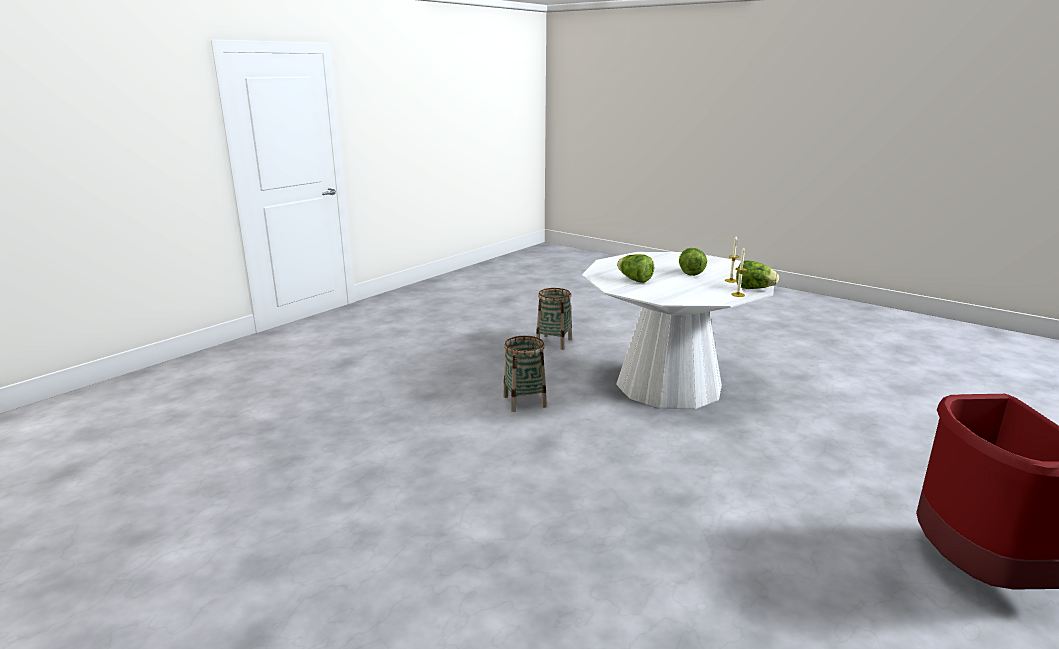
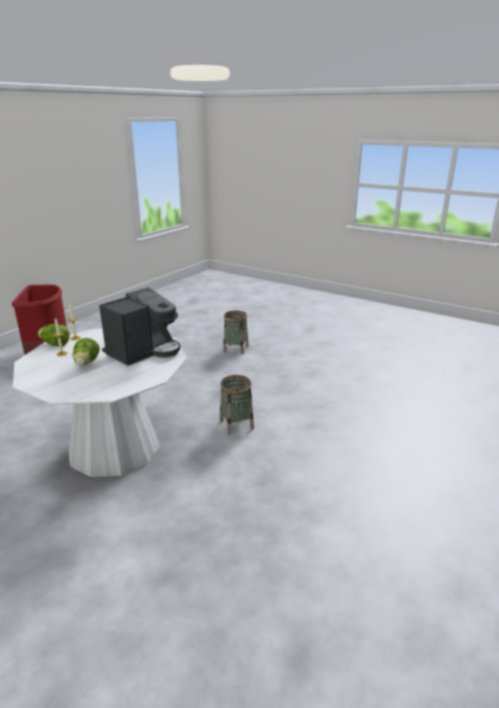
camera: 175 degrees right, 5 degrees up
(554, 342) = (212, 510): basket -> basket (235, 348)
(634, 280) = (144, 351): lettuce -> coffee machine

